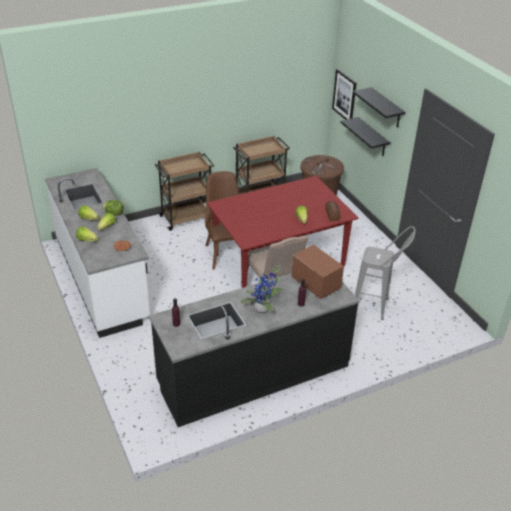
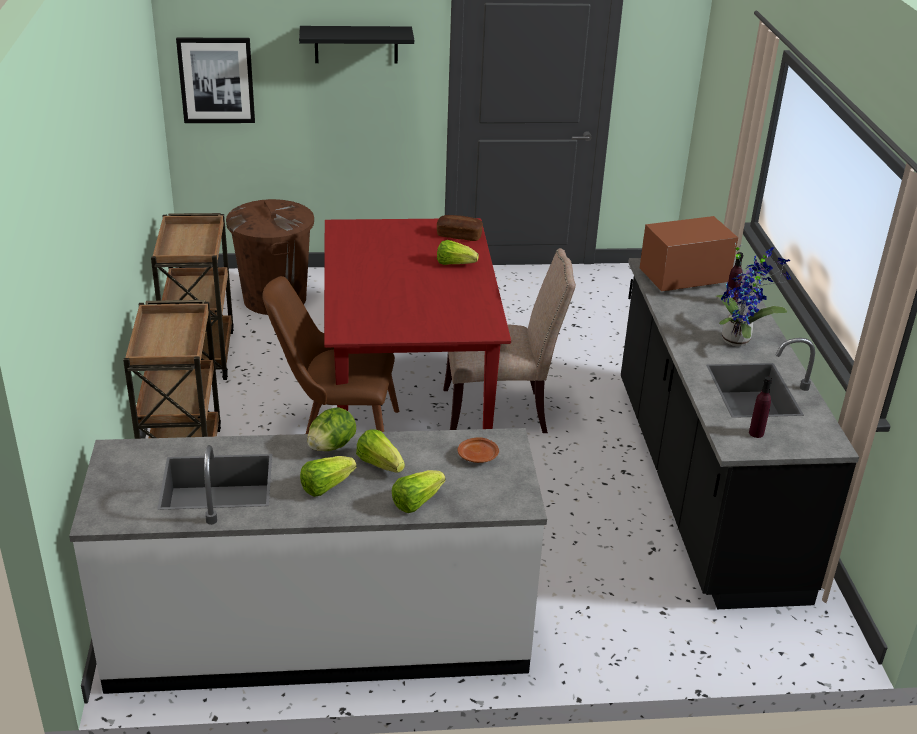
camera: 70 degrees left, 5 degrees down
(372, 137) = (328, 116): black shelf -> none
(376, 307) = (585, 325): grey stool -> none

